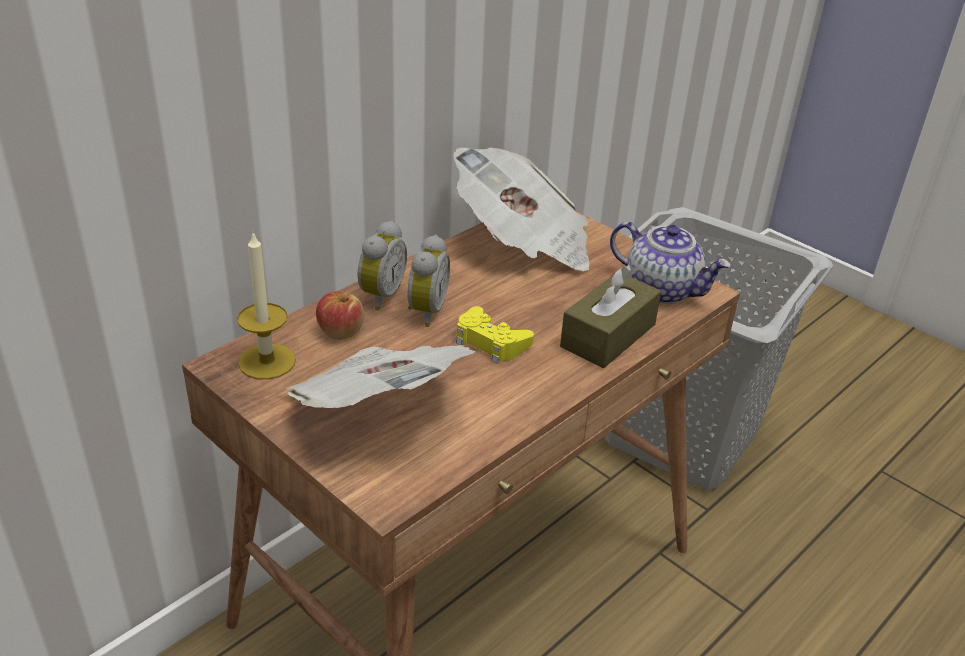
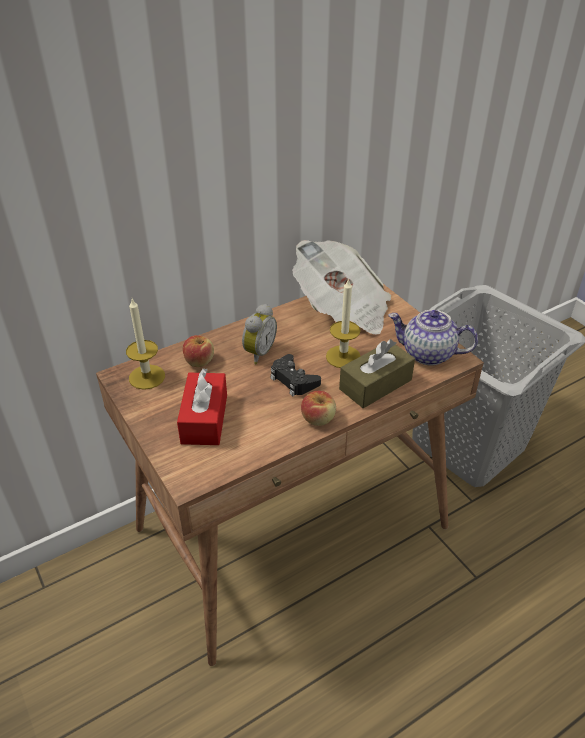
camera: 15 degrees right, 5 degrees up
(378, 409) = (204, 419): newspaper -> red tissue box
(379, 295) = (232, 338): alarm clock -> none
(490, 342) = (293, 380): yellow game controller -> black game controller
(546, 389) = (318, 418): none -> apple
(549, 304) = (343, 357): none -> candle
(663, 289) = (427, 354): teapot -> teapot turned 150 degrees clockwise

